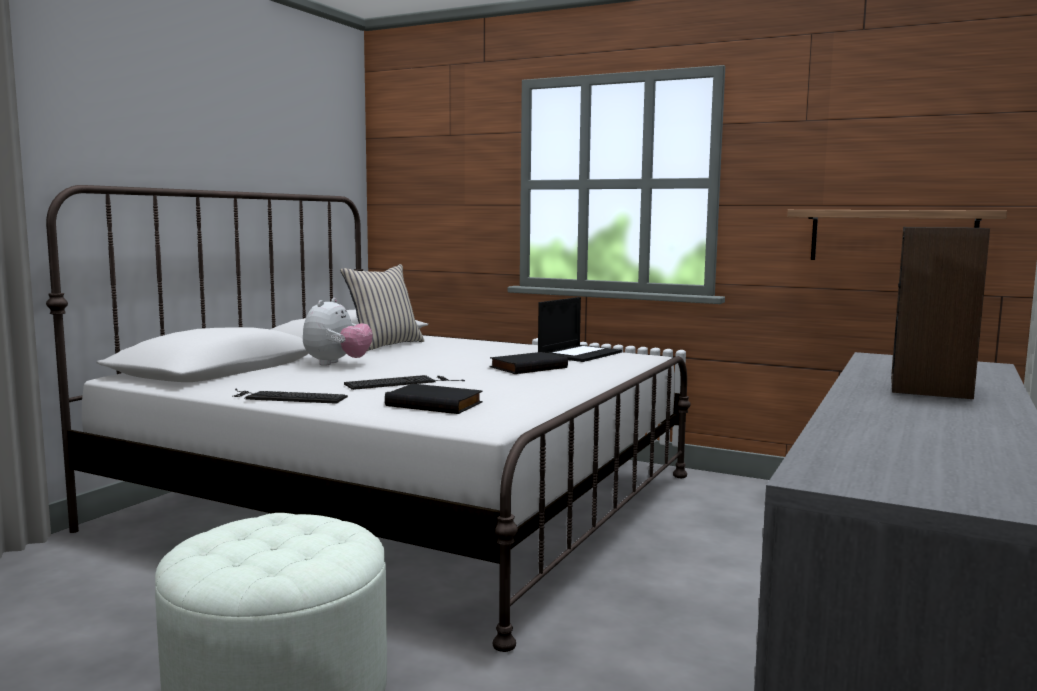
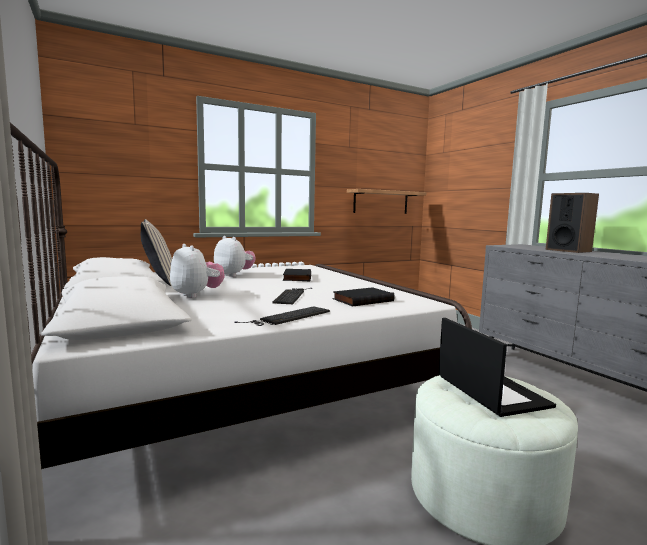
camera: 55 degrees left, 0 degrees up
(482, 352) = (234, 275): none -> plush toy
(579, 354) = (280, 268): laptop -> laptop (490, 391)

